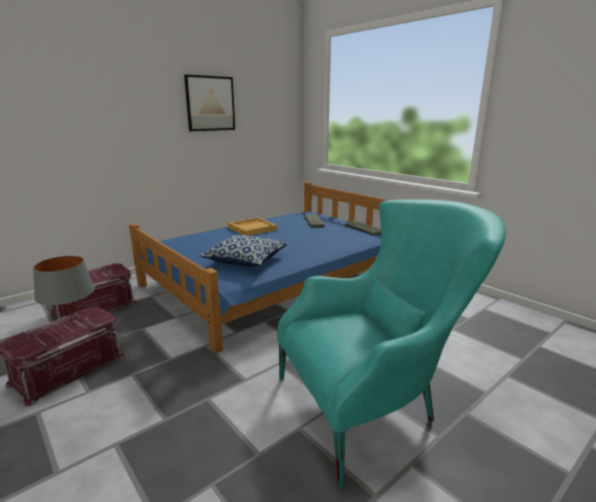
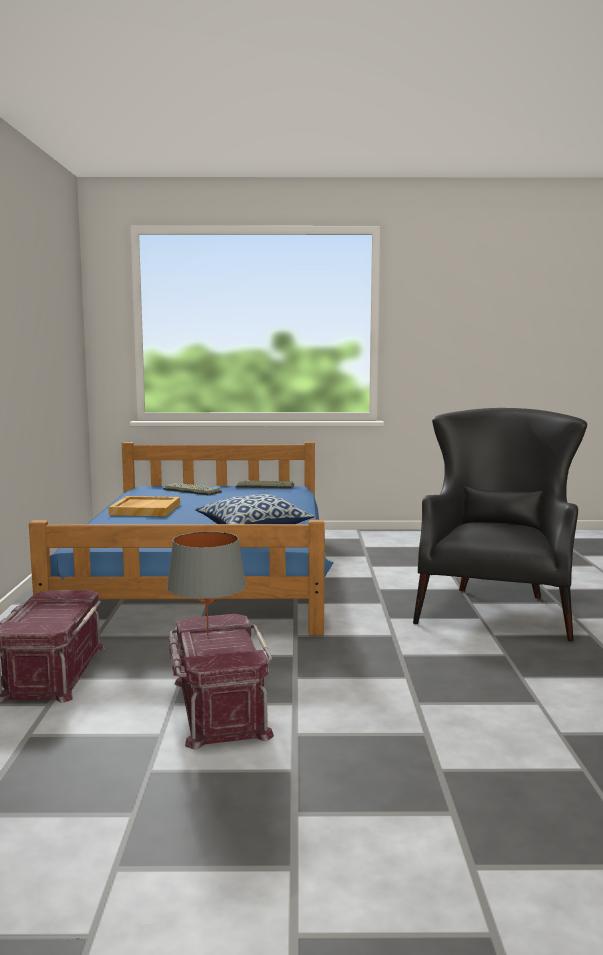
camera: 50 degrees left, 10 degrees down
(210, 103) = (29, 320): picture -> none
(375, 402) = (496, 605): turquoise armchair -> black armchair

